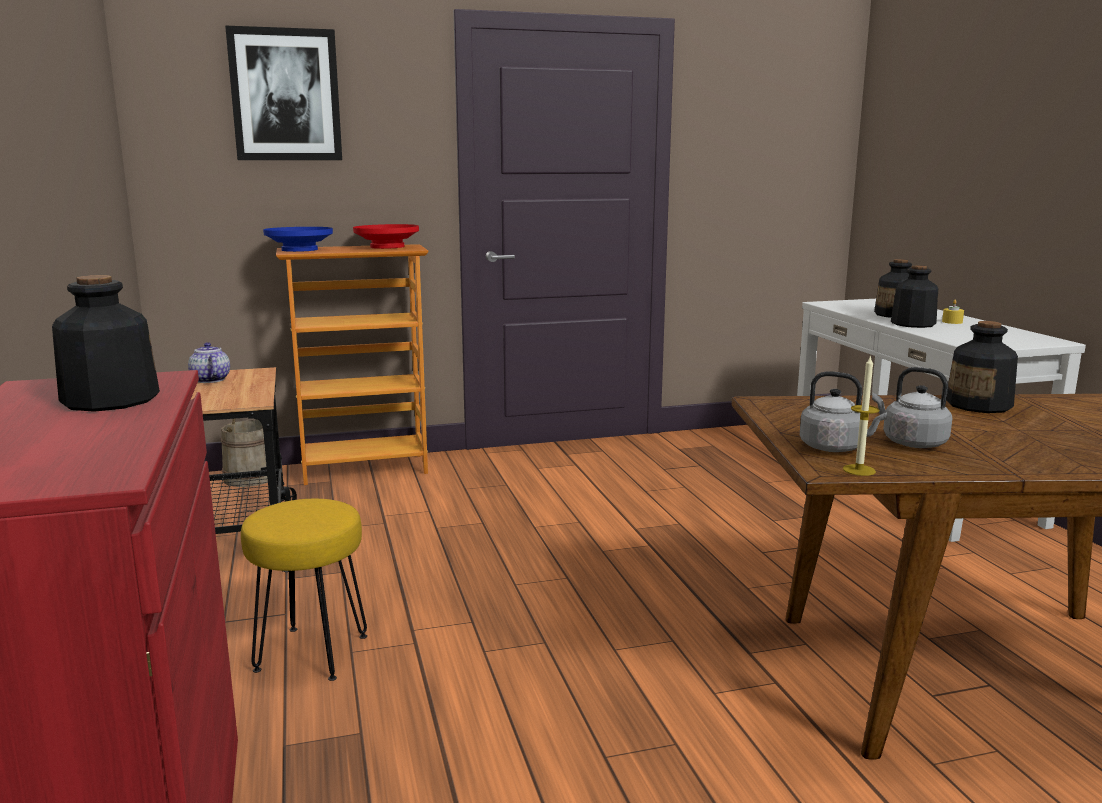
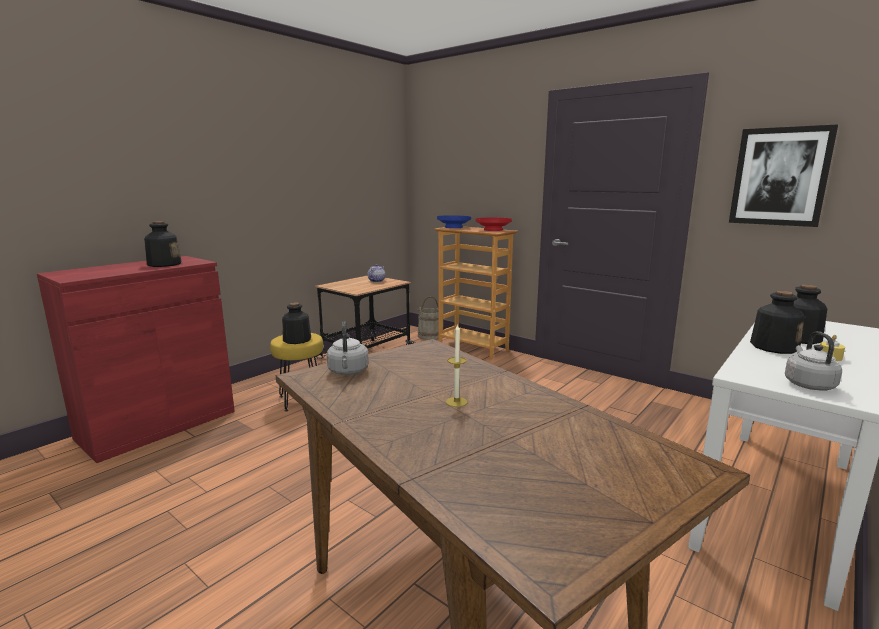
camera: 55 degrees right, 0 degrees up
(285, 95) = (465, 148): picture -> picture (780, 177)
(859, 470) = (308, 382): candle -> candle (456, 402)
(910, 442) = (384, 387): grey kettle -> grey kettle (808, 384)
(979, 405) = (522, 396): bottle -> bottle (297, 340)

